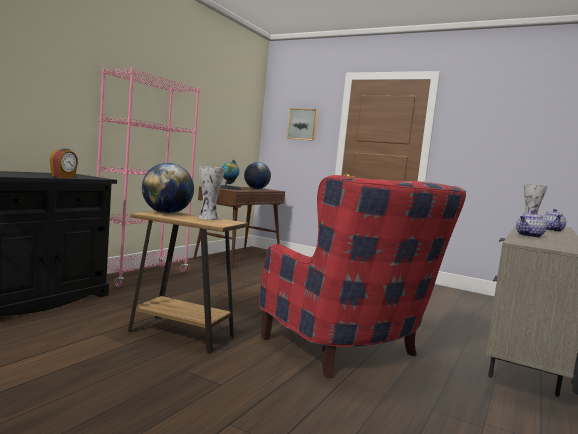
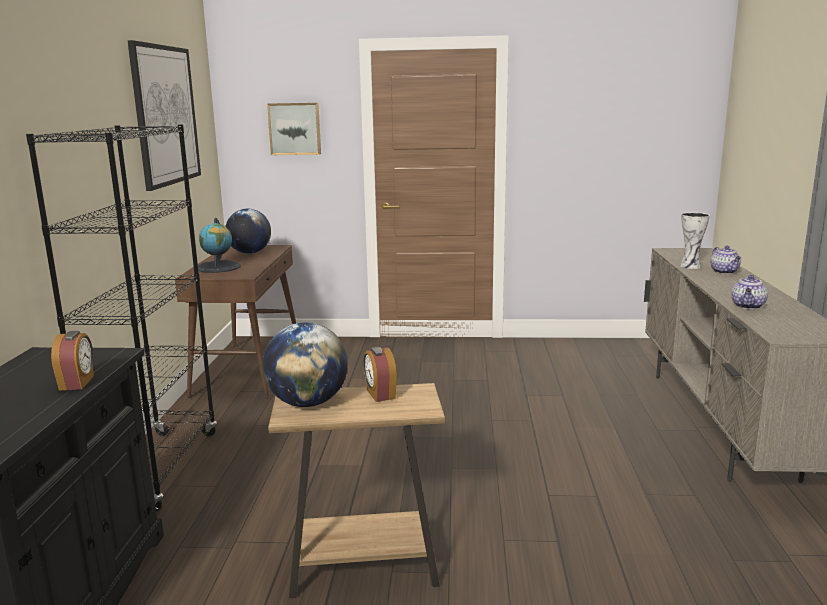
camera: 25 degrees left, 10 degrees up
(142, 276) = (159, 469): pink bookcase -> black bookcase
(208, 218) = (380, 394): vase -> alarm clock
(219, 100) = (165, 115): none -> picture
(350, 352) = (577, 505): red armchair -> none

